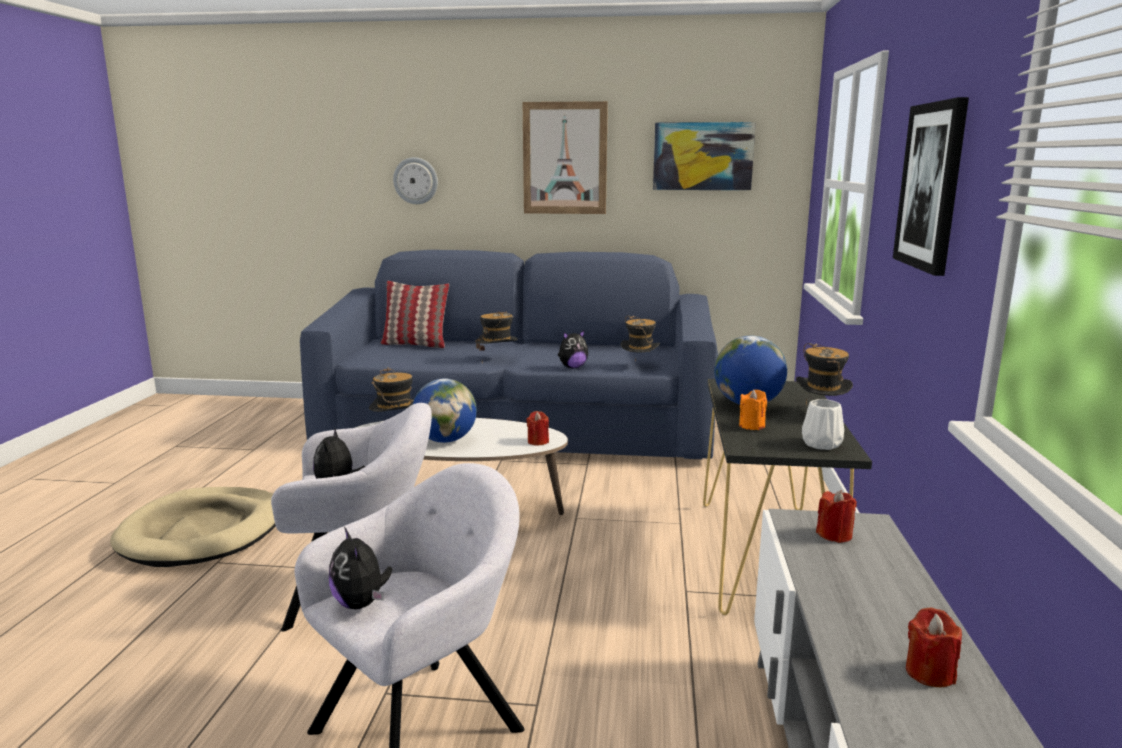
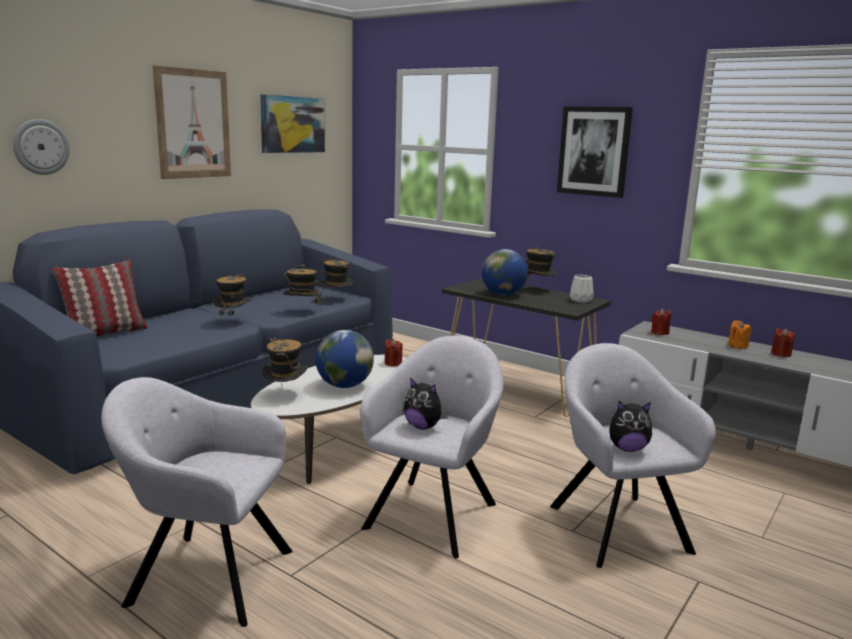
camera: 60 degrees left, 0 degrees up
(203, 532) = (205, 575): beige dog bed -> grey armchair
(572, 367) = (302, 311): plush toy -> hat
(752, 426) = (539, 302): orange candle -> orange candle (737, 346)

